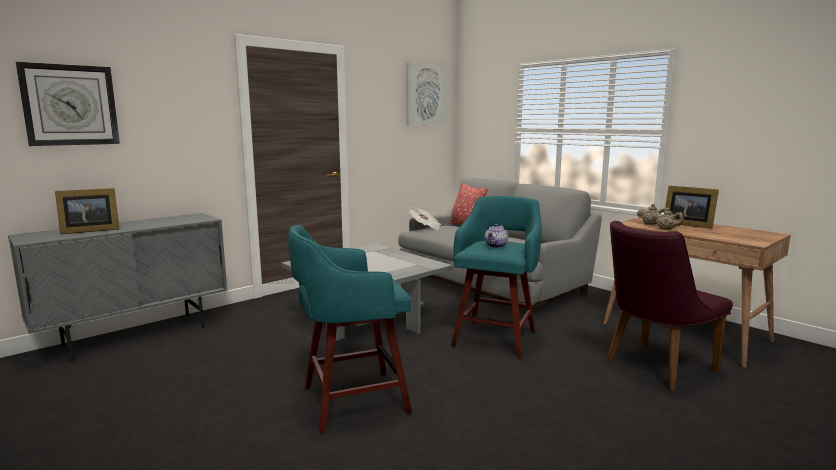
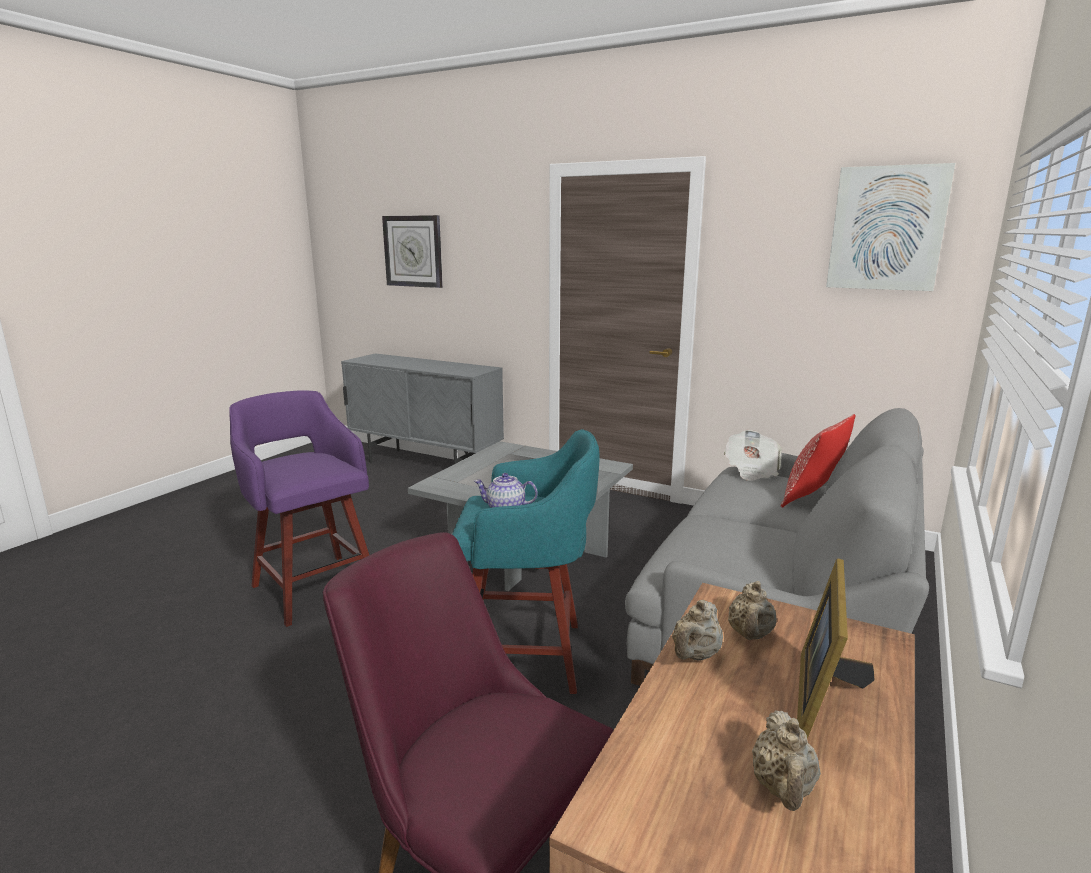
camera: 70 degrees right, 5 degrees up
(88, 230) = (397, 361): picture frame -> none
(351, 400) = (314, 587): turquoise stool -> purple stool
(730, 231) = (783, 789): none -> beige teapot

